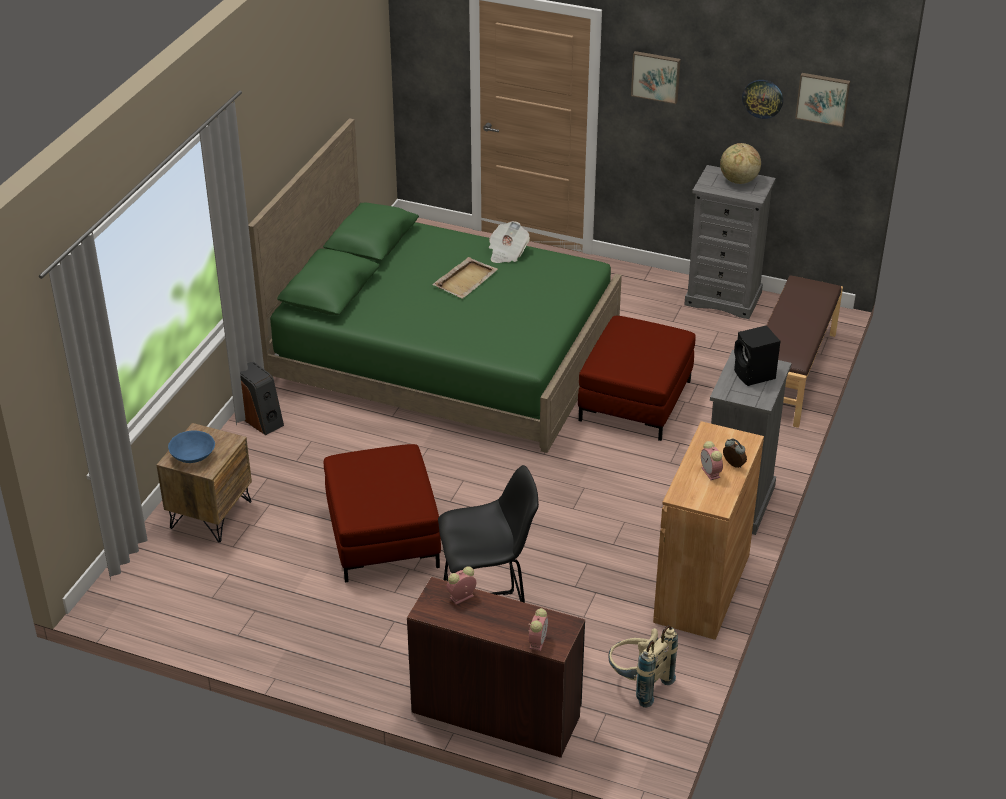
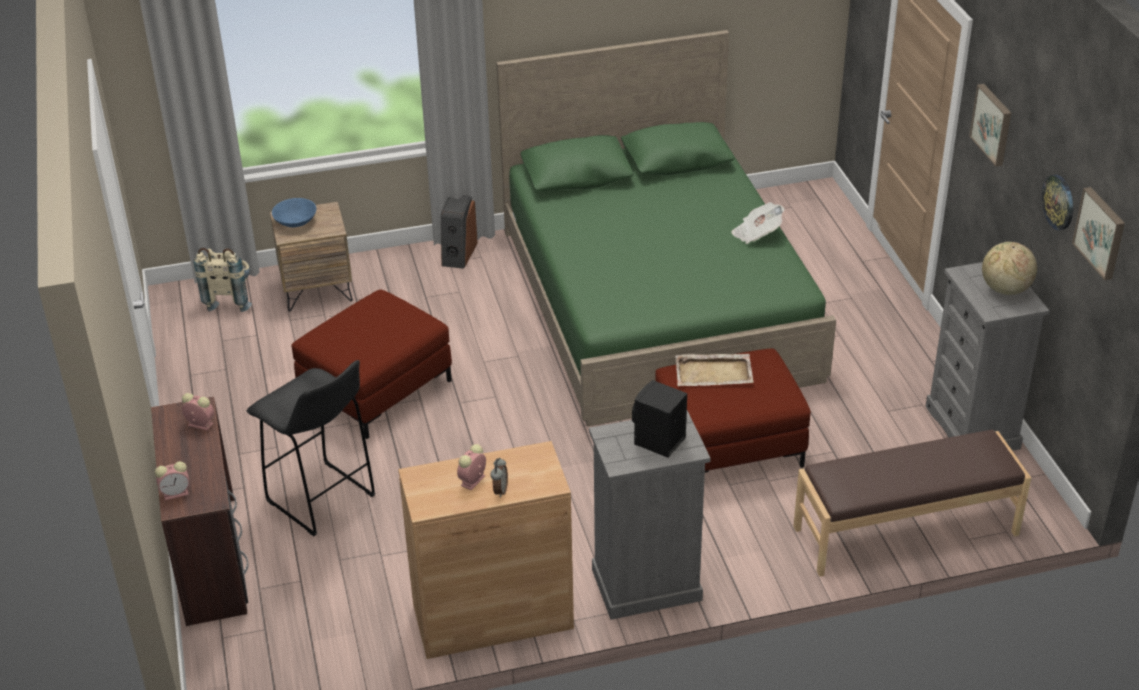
camera: 55 degrees right, 0 degrees up
(466, 279) = (685, 231): beige tray -> beige tray (714, 372)
(638, 684) = (320, 633): beige backpack -> beige backpack (230, 299)

